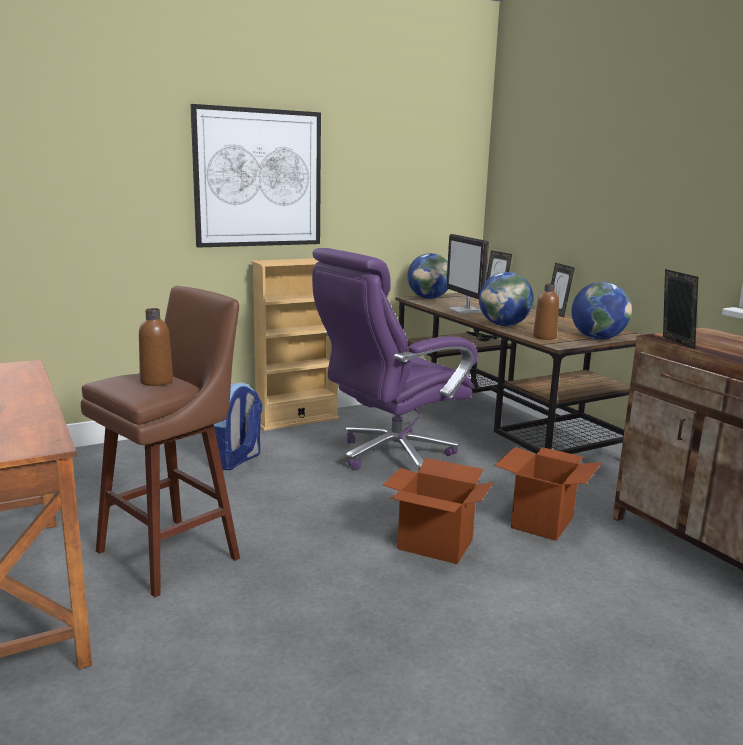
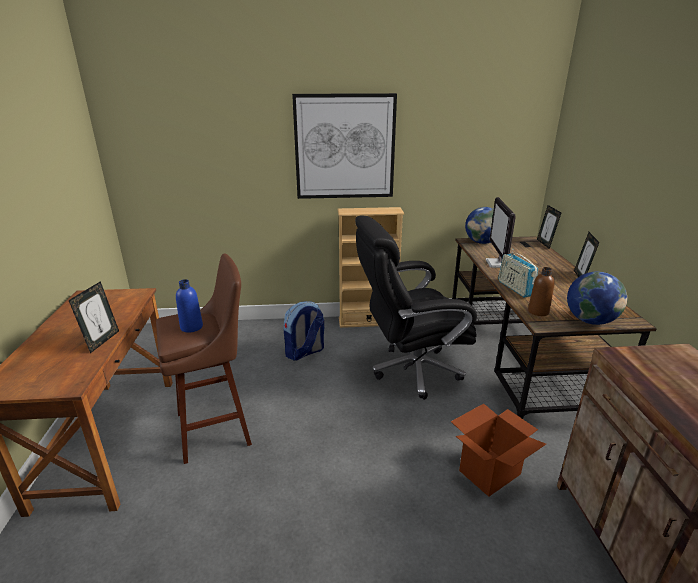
camera: 25 degrees right, 10 degrees up
(156, 381) = (191, 327): brown bottle -> blue bottle
(390, 457) = (411, 371): purple office chair -> black office chair
(434, 545) = (388, 471): cardboard box -> none
(504, 325) = (515, 288): globe -> radio
(674, 342) = (624, 368): picture frame -> picture frame (102, 341)

